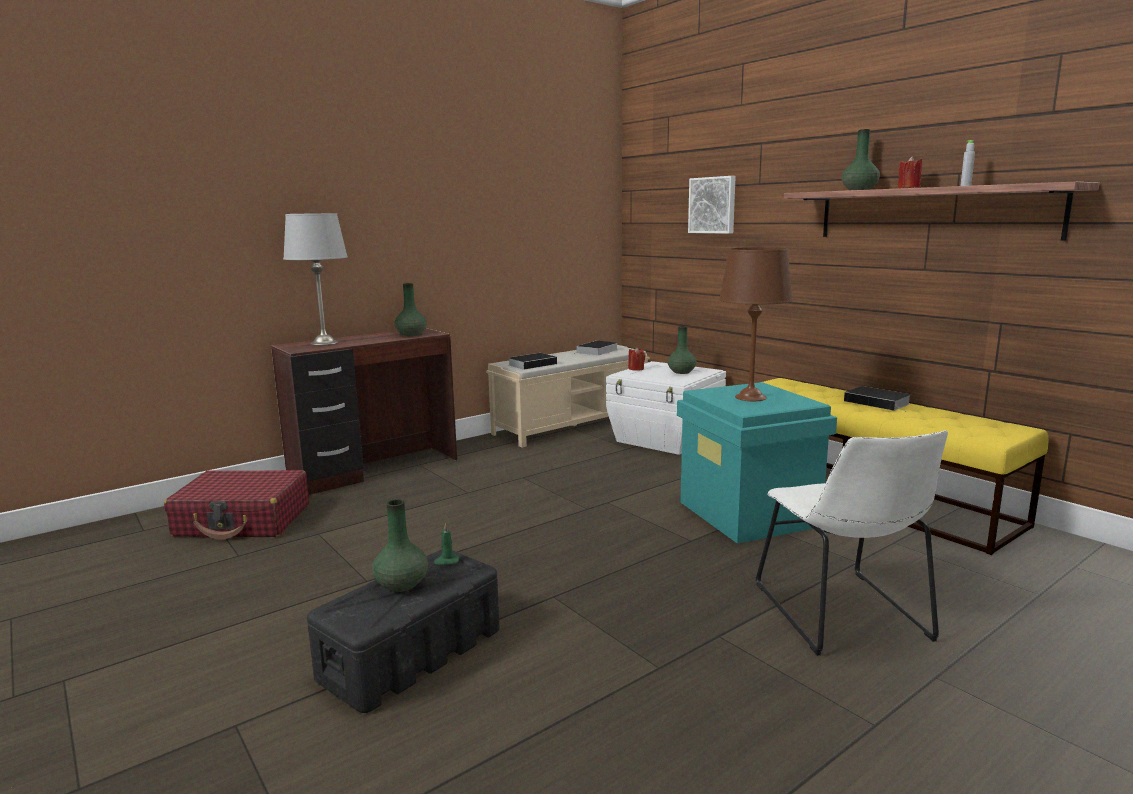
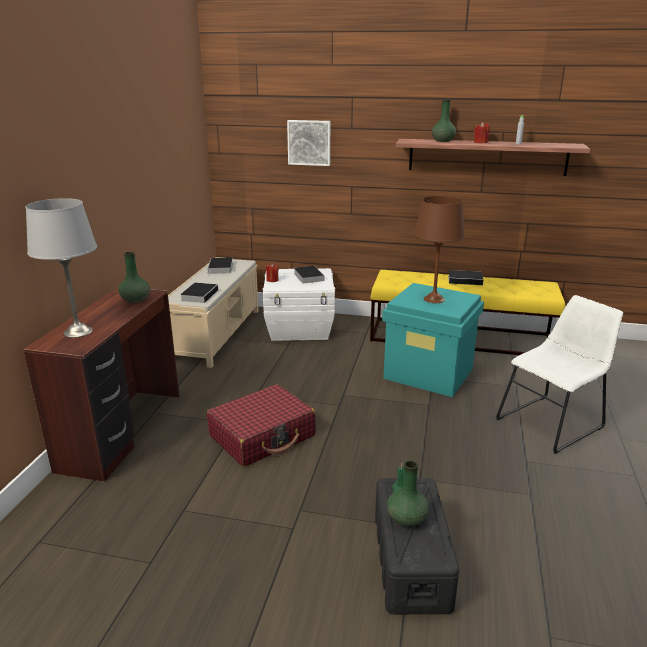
camera: 40 degrees left, 10 degrees up
(243, 520) = (89, 531): red suitcase -> red suitcase (263, 436)
(681, 372) = (308, 276): green vase -> book
(843, 615) = (552, 422): white chair -> white chair turned 75 degrees counterclockwise

